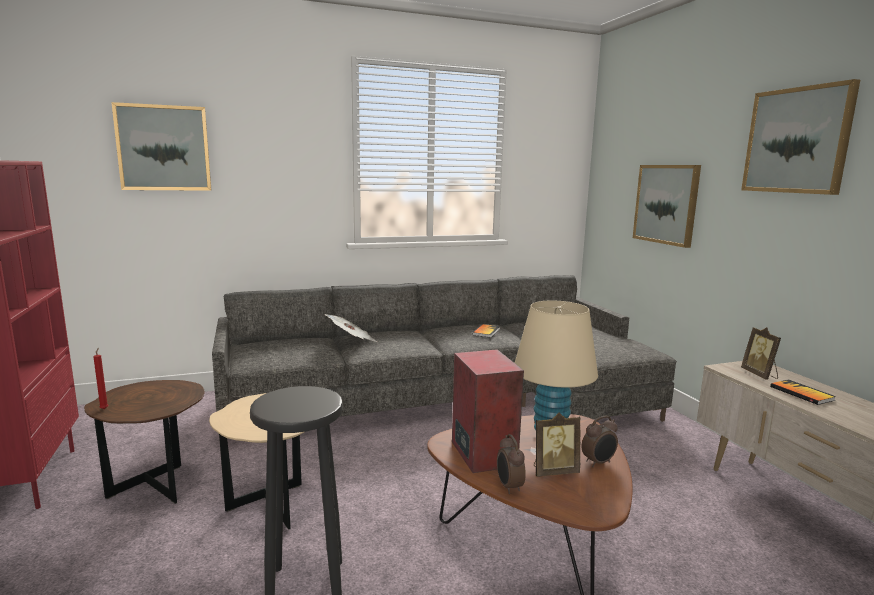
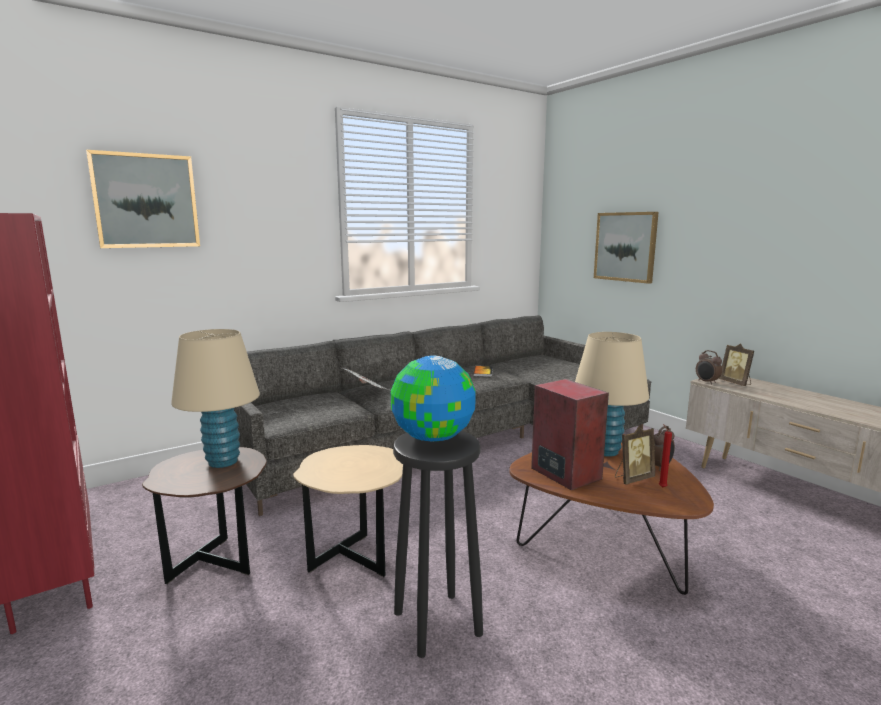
camera: 15 degrees left, 0 degrees up
(104, 408) = (170, 484): red candle -> red candle (661, 487)
(165, 394) = (223, 462): none -> beige table lamp
(298, 397) = (432, 438): none -> globe
(508, 487) = (609, 496): alarm clock -> alarm clock (706, 382)
(797, 141) = (747, 190): picture -> none
(801, 393) = (775, 393): book -> none

